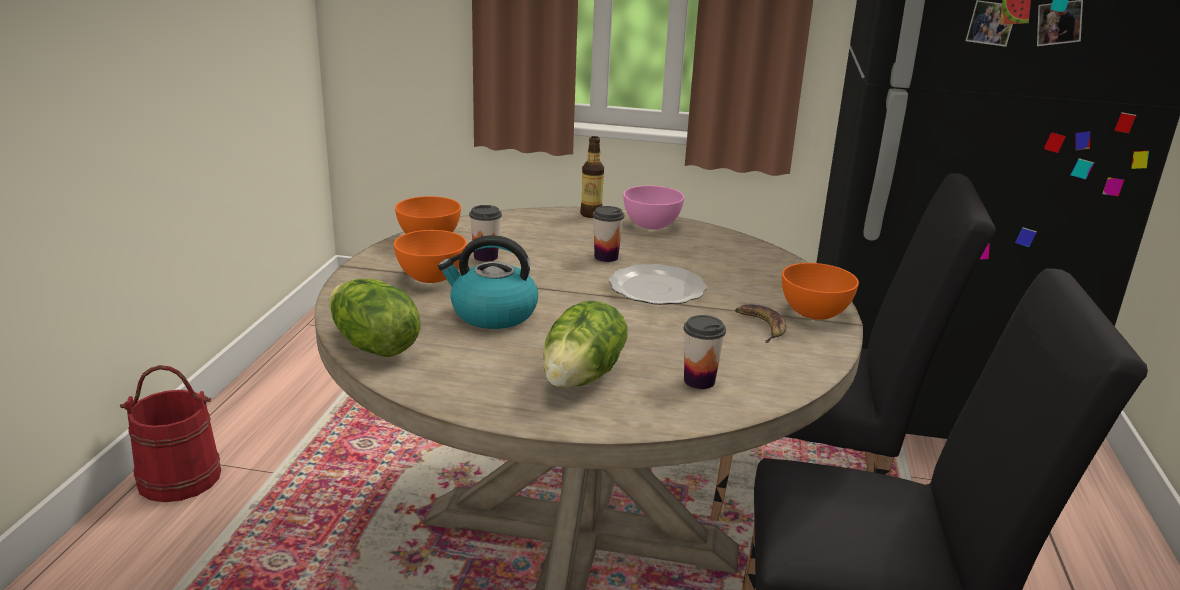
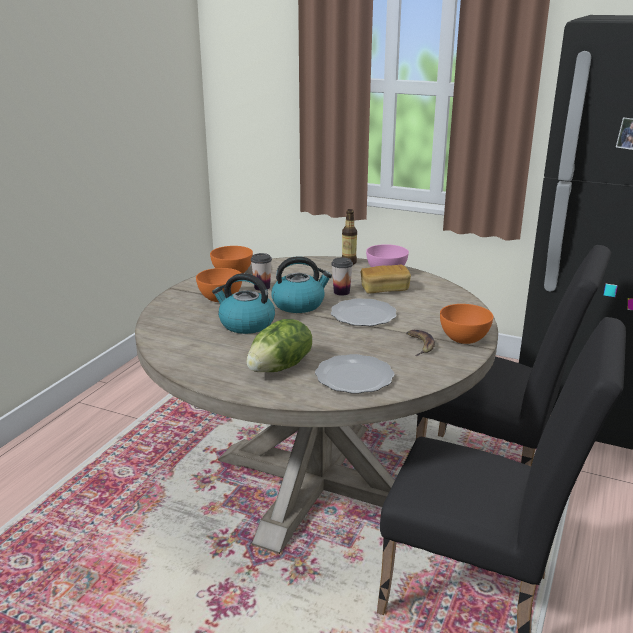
camera: 15 degrees right, 0 degrees up
(179, 477) = (83, 415): red bucket -> none
(373, 346) = (163, 338): lettuce -> none
(555, 279) = (299, 304): none -> kettle
(664, 250) = (384, 289): none -> bread
(699, 381) = (354, 376): cup -> plate

